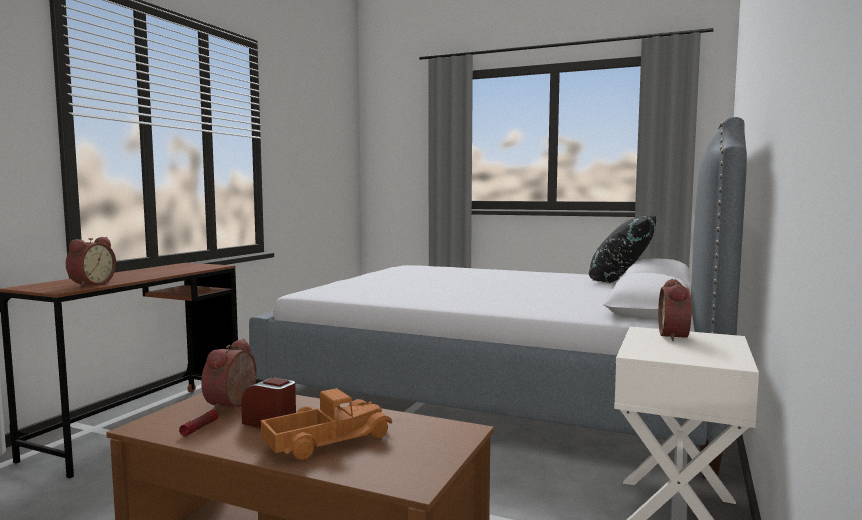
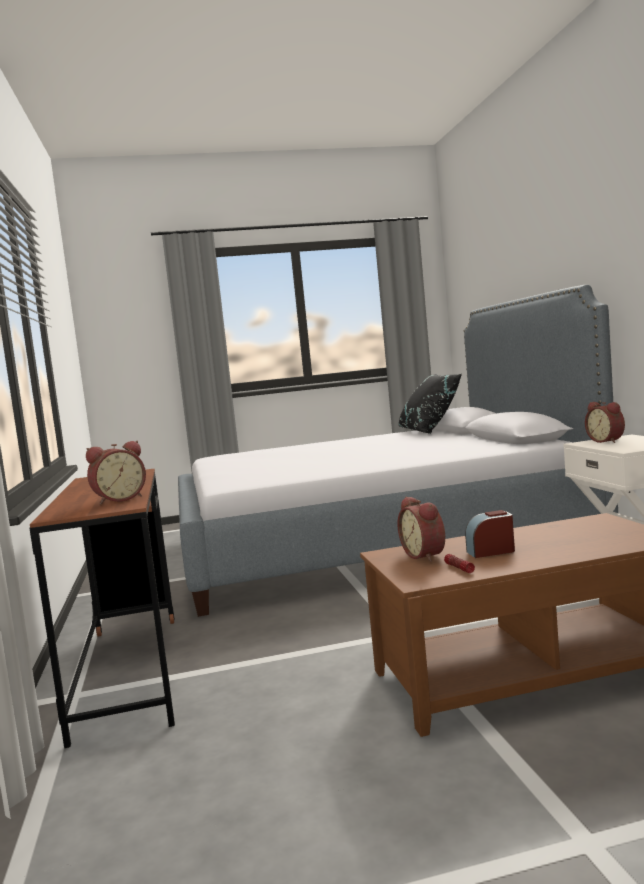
camera: 35 degrees left, 0 degrees up
(90, 284) = (119, 499): alarm clock -> alarm clock turned 75 degrees clockwise
(327, 440) = (555, 544): toy truck -> none

